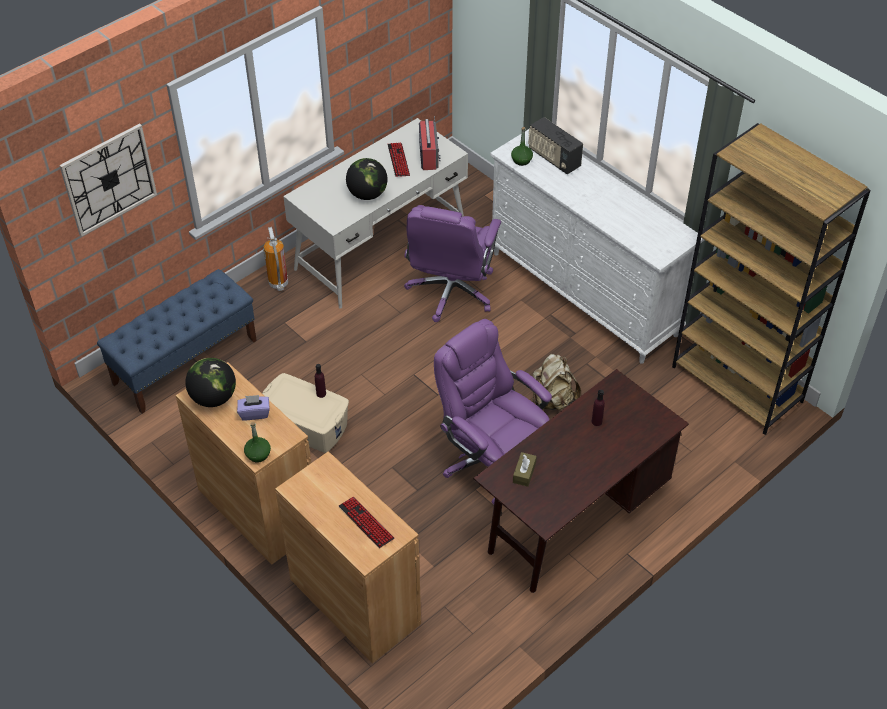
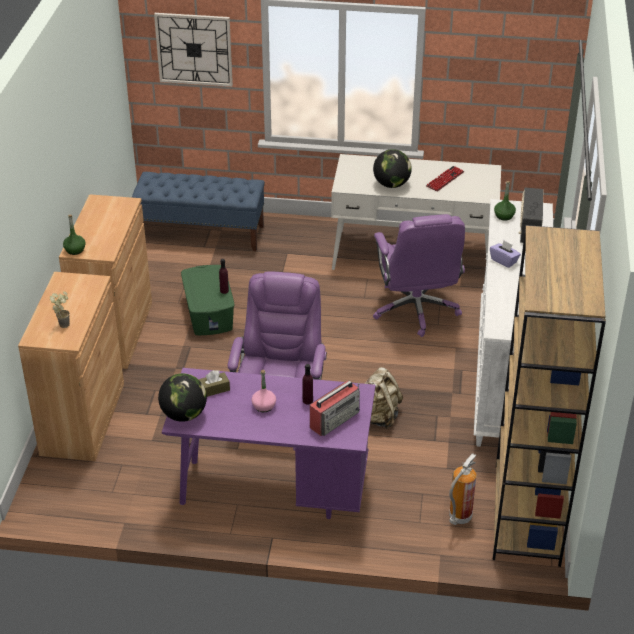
camera: 50 degrees right, 10 degrees down
(213, 398) = (103, 209): globe -> globe (184, 414)
(254, 413) = (108, 230): purple tissue box -> purple tissue box (504, 261)
(279, 284) = (317, 232): fire extinguisher -> fire extinguisher (459, 518)
(305, 425) = (209, 312): beige storage box -> green storage box
(366, 523) = (64, 323): keyboard -> potted plant
(428, 155) = (470, 188): radio -> radio (335, 419)
(451, 292) = (416, 310): purple office chair -> purple office chair turned 75 degrees counterclockwise
(574, 520) = (273, 490): brown desk -> purple desk
(577, 453) = (264, 406): none -> pink bottle

